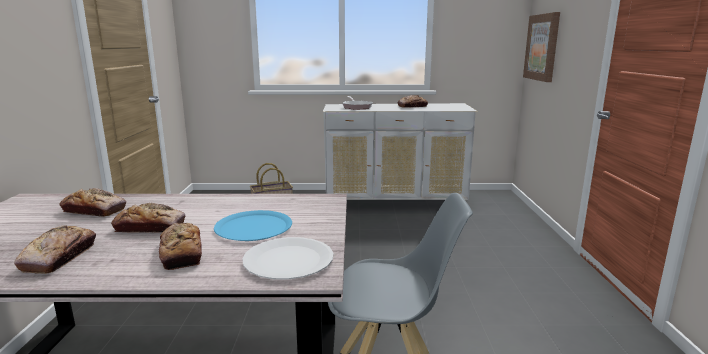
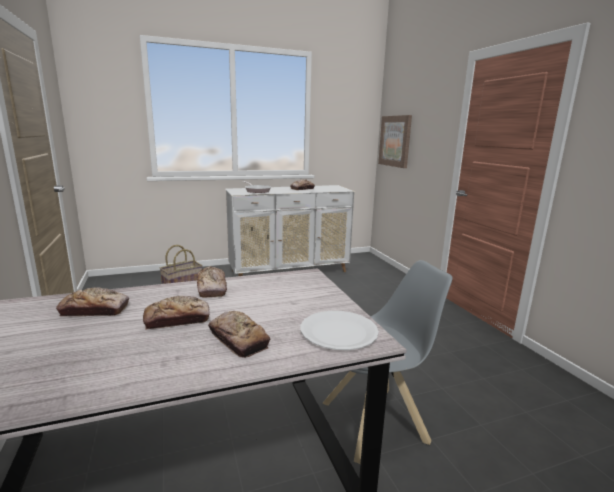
camera: 20 degrees left, 0 degrees up
(60, 257) = (116, 363): bread -> bread (212, 288)
(253, 227) = (275, 307): blue plate -> none

